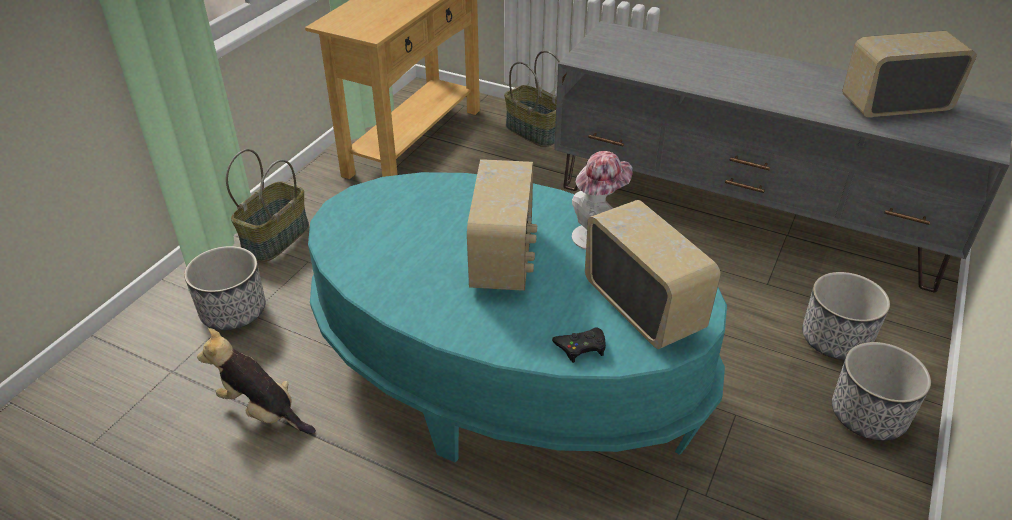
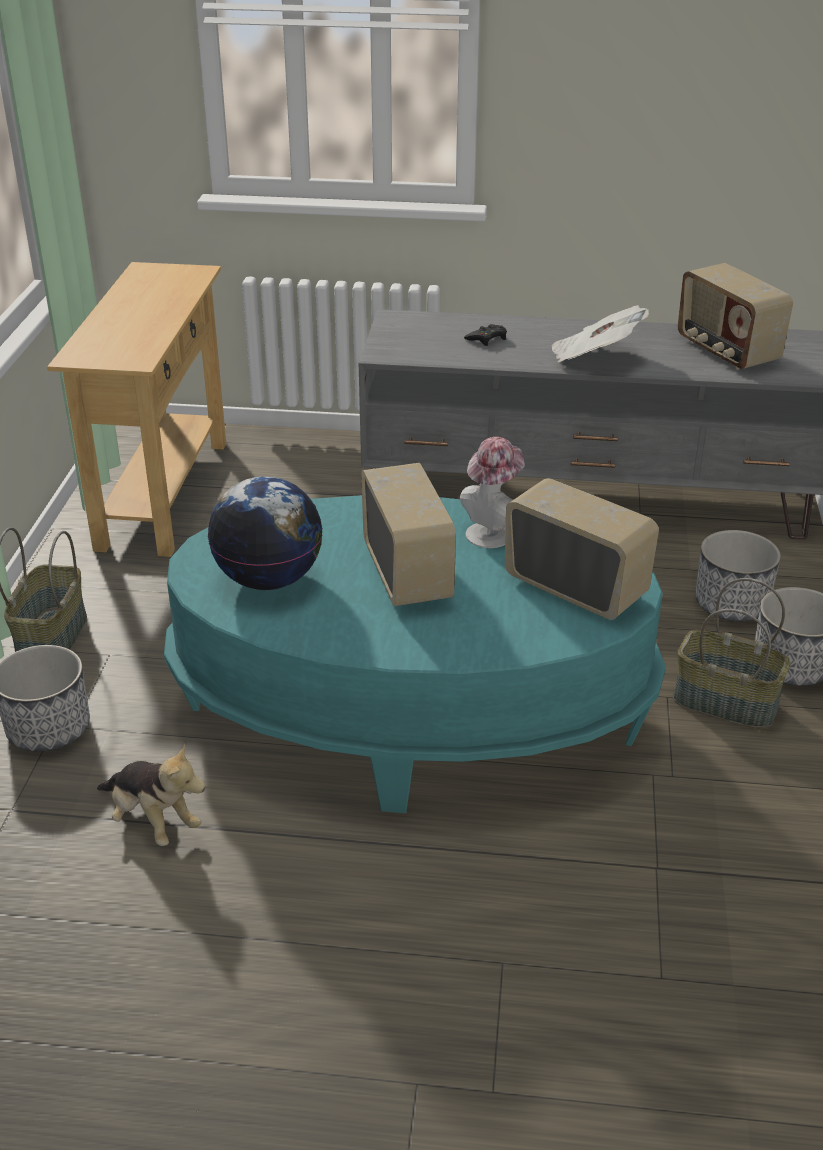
camera: 20 degrees left, 5 degrees down
(262, 410) = (152, 821): plush toy -> plush toy turned 150 degrees counterclockwise
(388, 237) = (269, 579): none -> globe
(533, 132) = (305, 457): basket -> basket (724, 703)
(581, 347) = (536, 636): black game controller -> black game controller (487, 339)
(765, 91) = (594, 357): none -> newspaper
(894, 106) = (726, 351): radio -> radio turned 90 degrees counterclockwise

